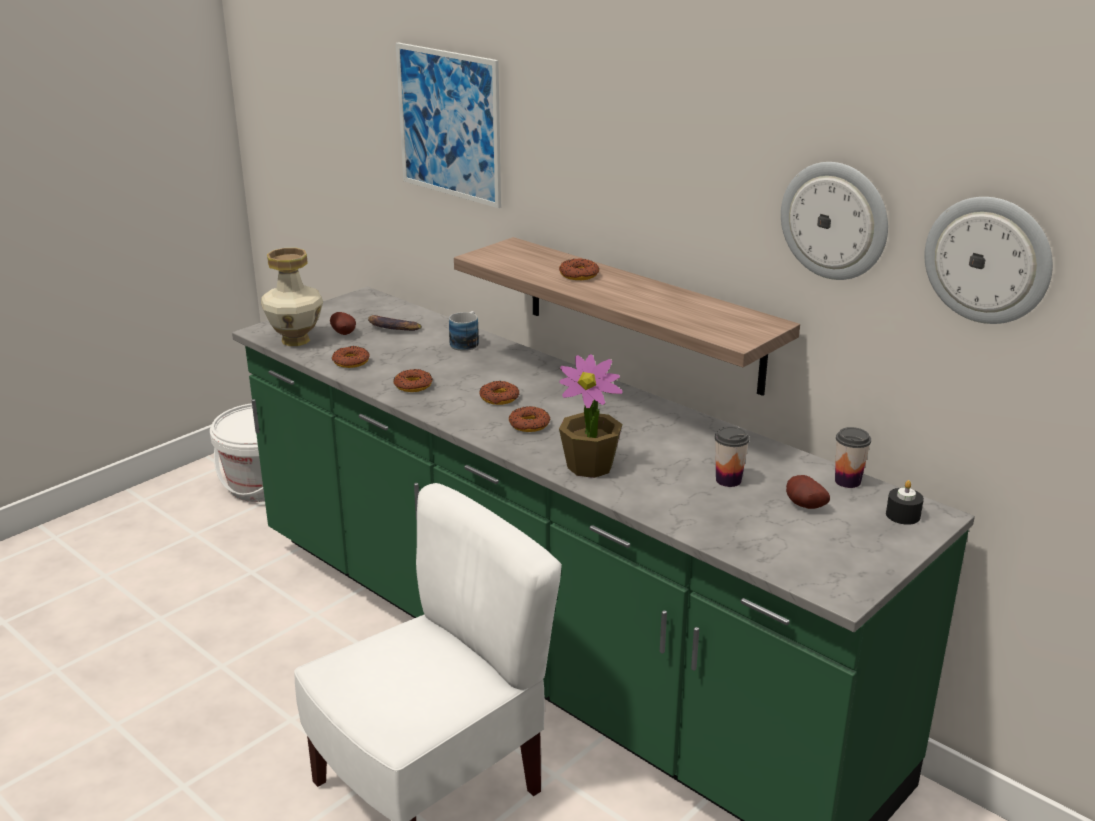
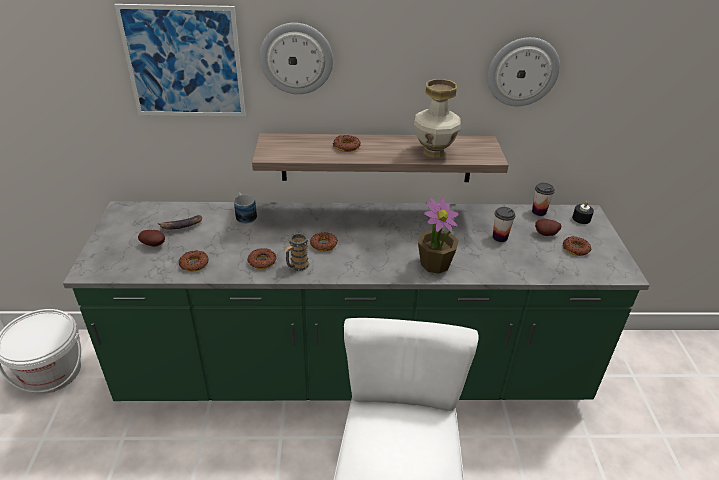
camera: 45 degrees left, 10 degrees up
(296, 340) = (128, 266): vase -> vase (434, 152)
(437, 403) = (297, 267): none -> mug
(529, 424) = (366, 254): donut -> donut (575, 249)
(988, 260) = (615, 75): wall clock -> wall clock (296, 58)

